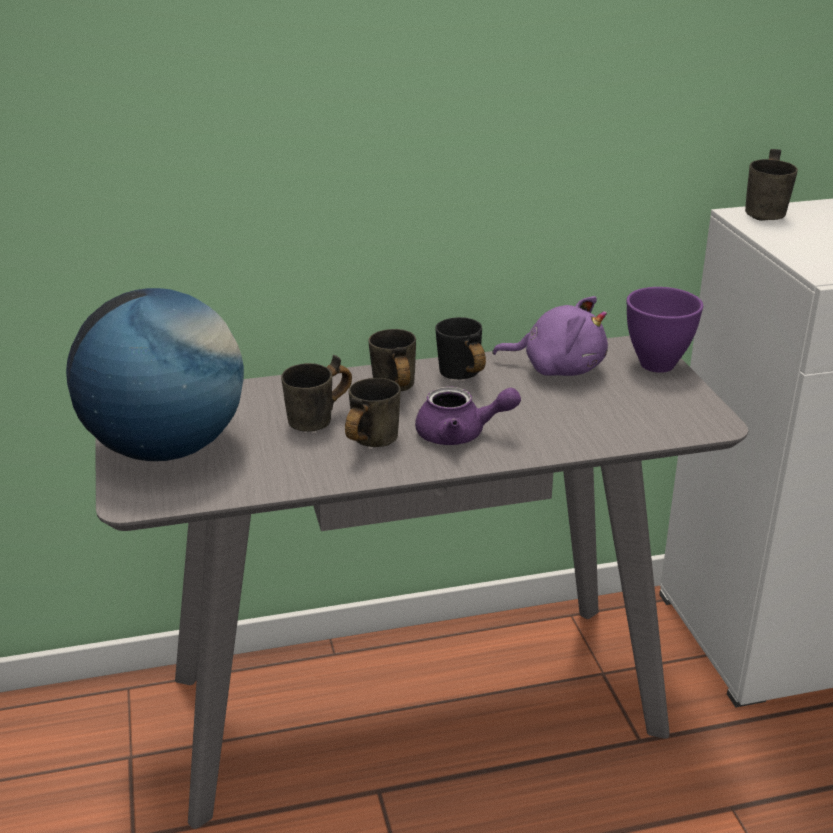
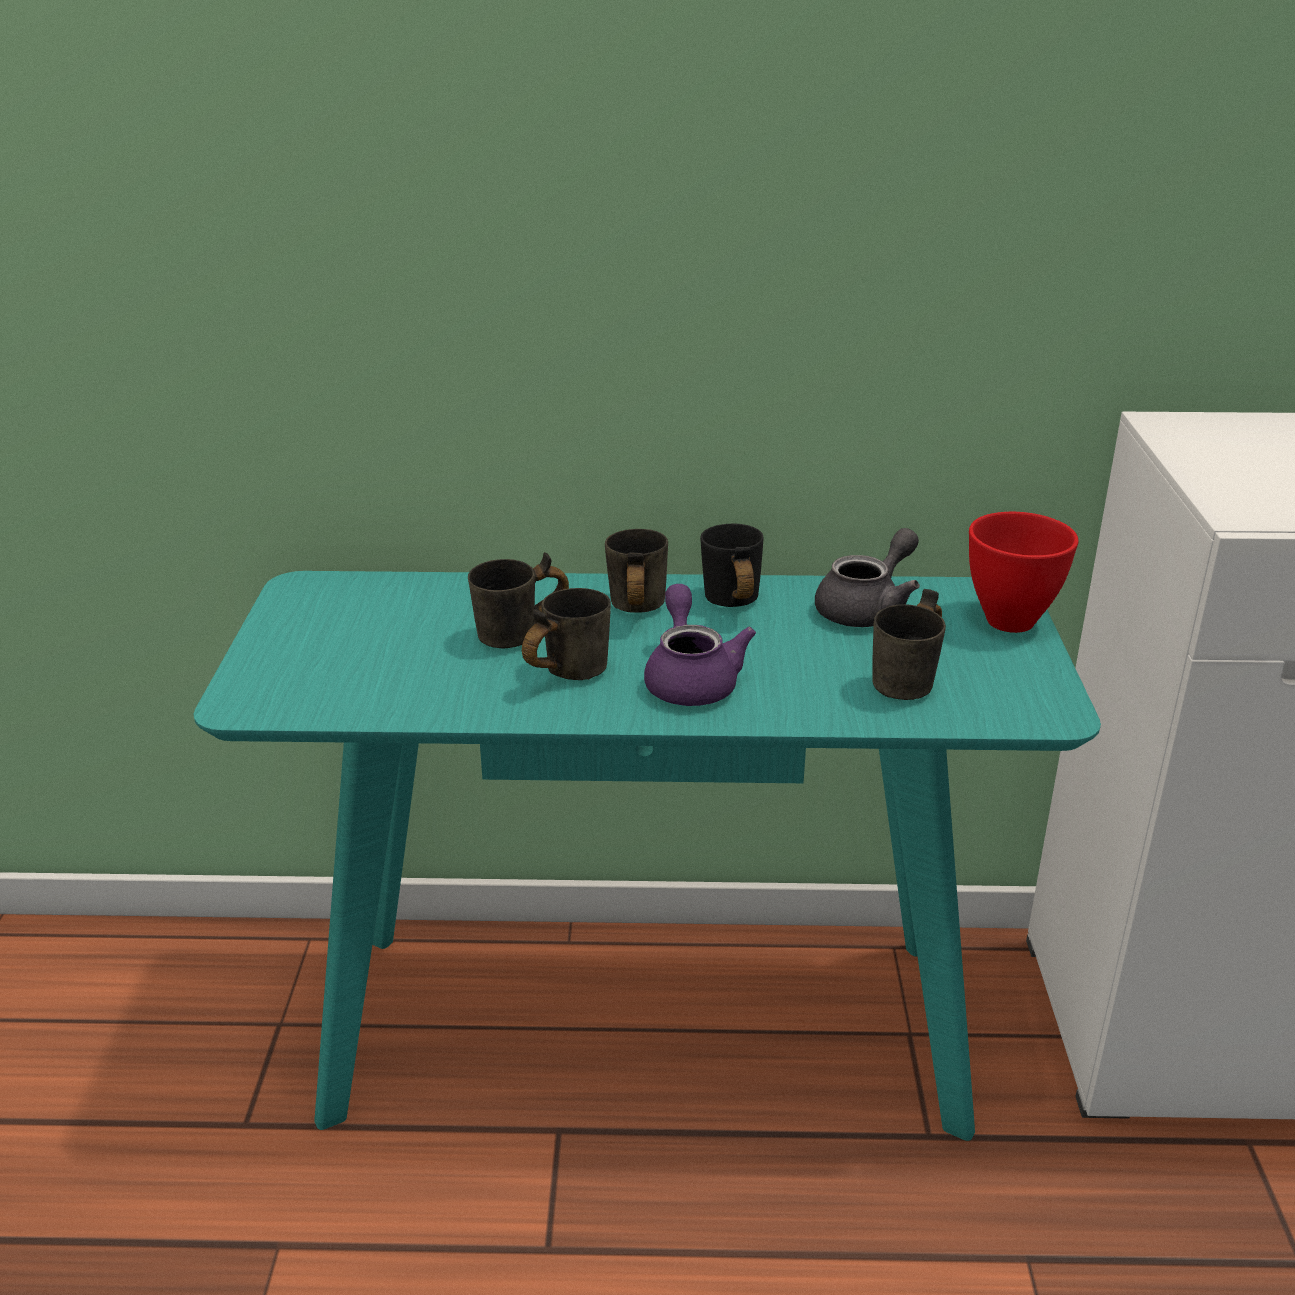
camera: 15 degrees right, 0 degrees up
(166, 448) = (316, 645): globe -> none
(416, 703) = (647, 1025): grey console table -> turquoise console table
(460, 434) = (691, 679): purple teapot -> purple teapot turned 120 degrees counterclockwise
(557, 368) = (868, 609): purple plush toy -> grey teapot
(657, 366) = (1010, 622): purple bowl -> red bowl
(770, 213) = (1206, 425): grey mug -> grey mug (914, 684)

